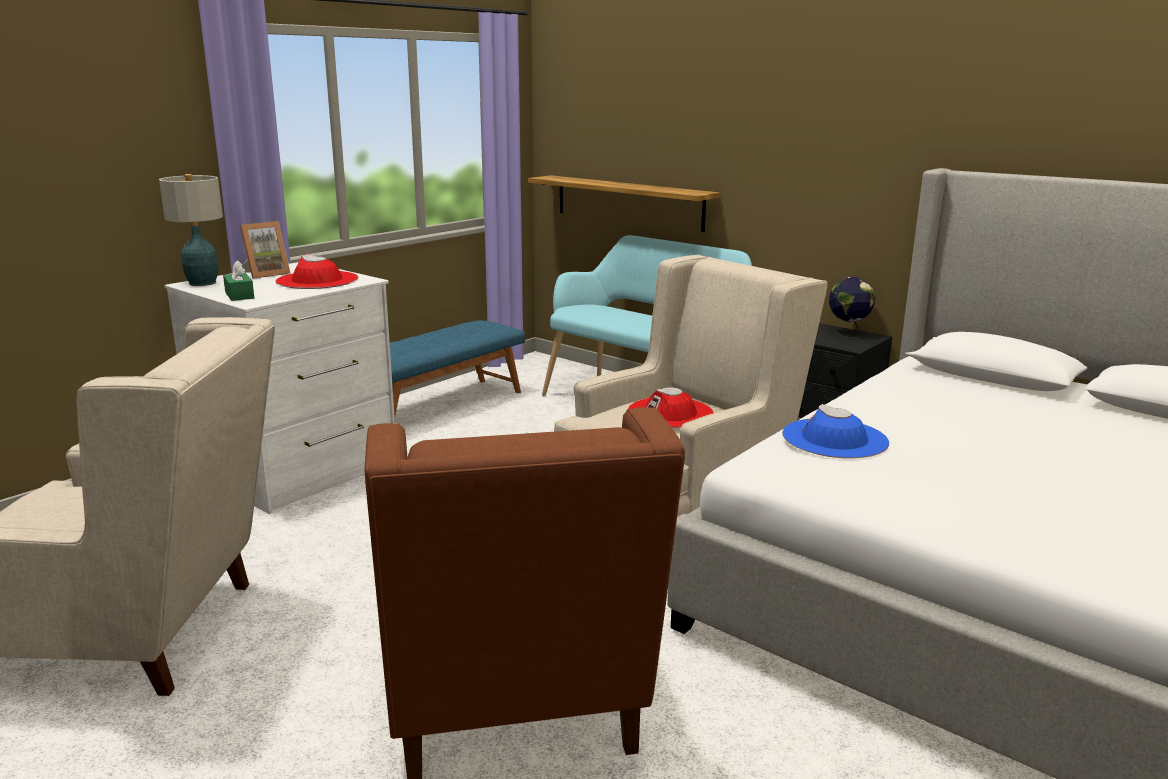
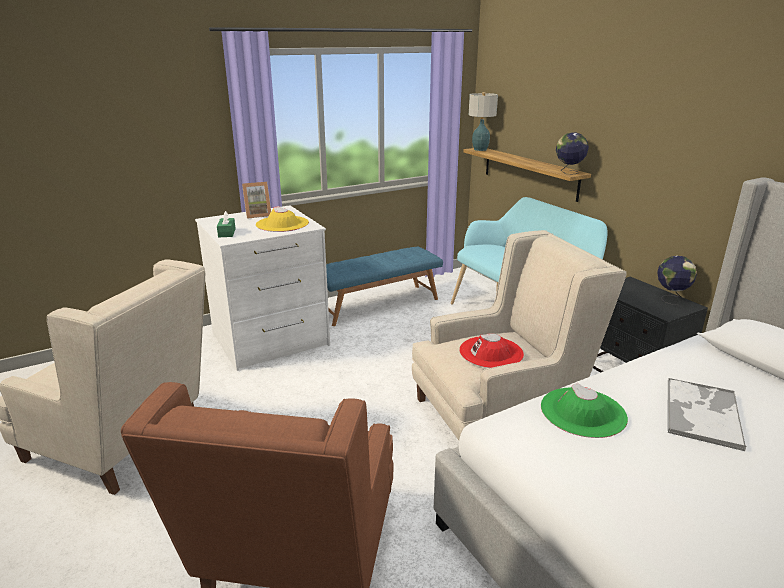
camera: 20 degrees right, 5 degrees up
(202, 283) = (215, 220): table lamp -> table lamp (480, 149)
(317, 280) = (282, 224): red hat -> yellow hat
(692, 192) = (568, 172): none -> globe
(835, 439) = (583, 412): blue hat -> green hat
(953, 422) = (702, 412): none -> tray

